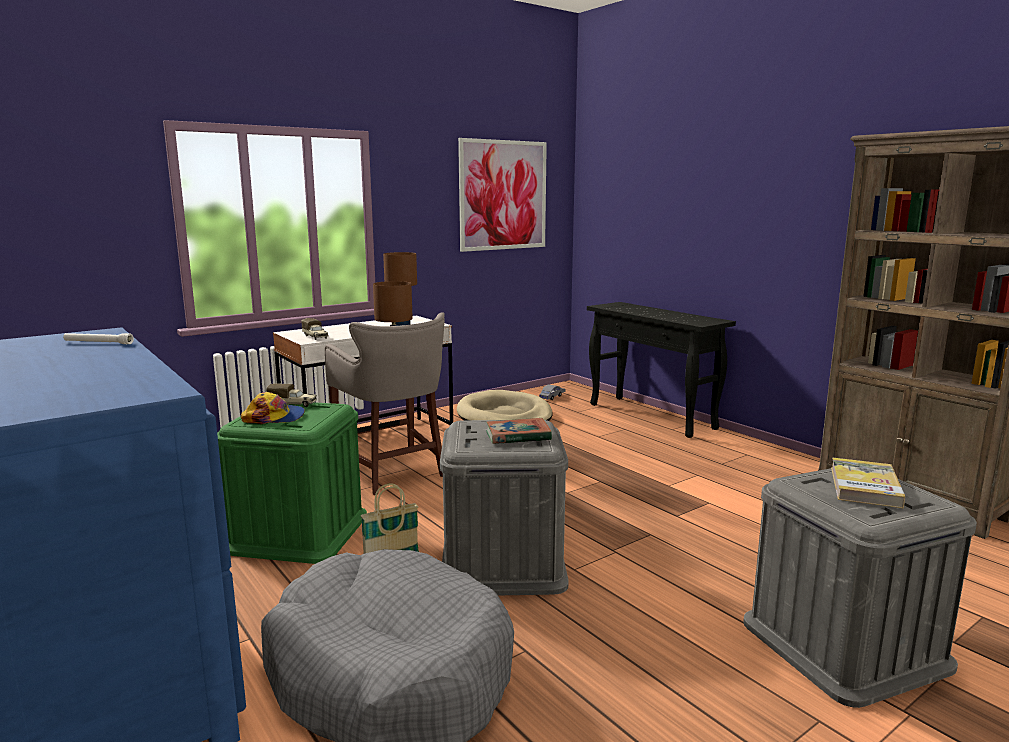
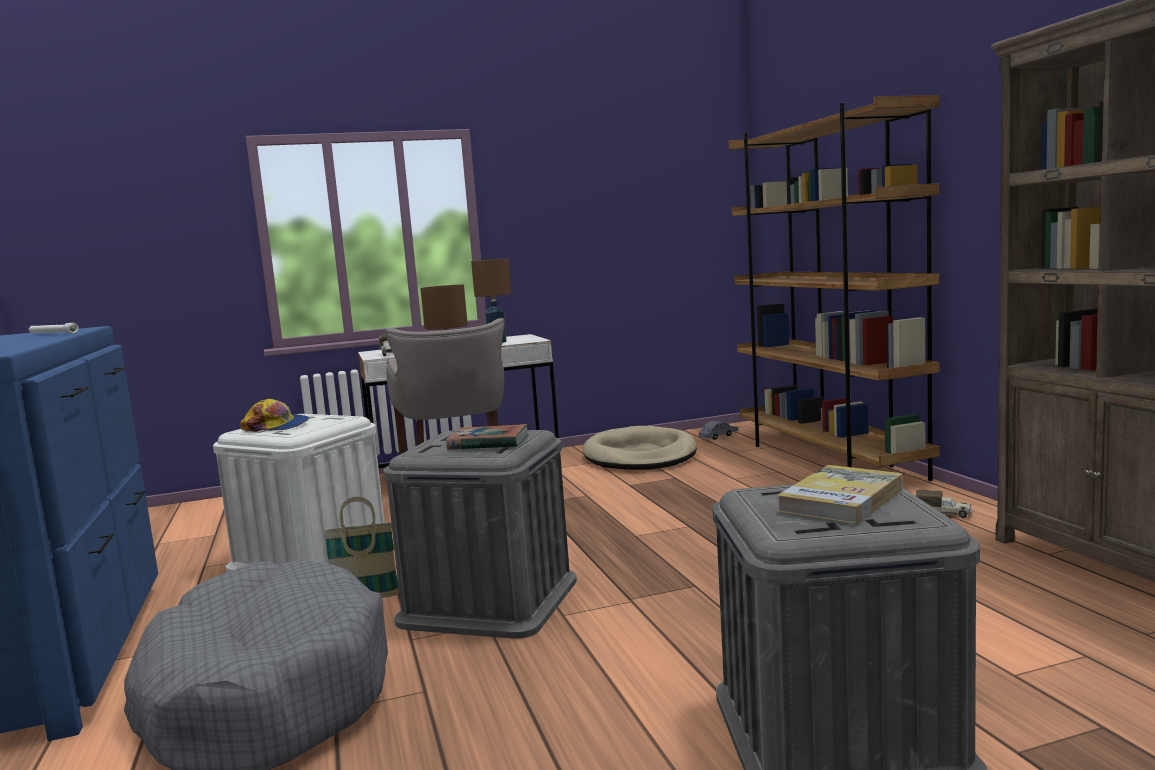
camera: 20 degrees right, 5 degrees down
(293, 404) = (312, 416): toy truck -> toy truck (943, 514)
(298, 531) = (312, 557): green storage box -> white storage box
(503, 195) = (648, 191): picture -> none
(652, 416) = (828, 458): black console table -> brown bookcase

